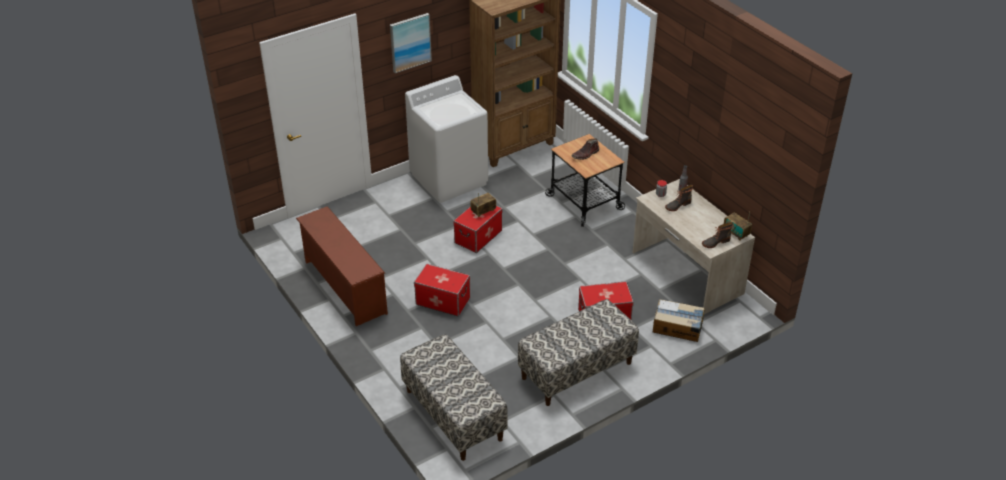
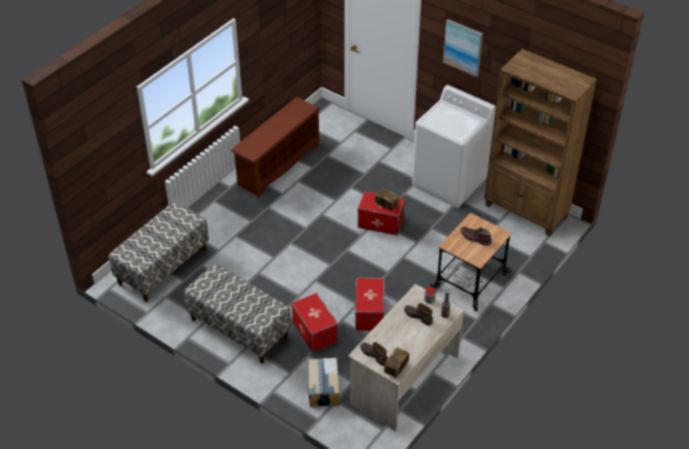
camera: 70 degrees right, 5 degrees up
(442, 301) = (287, 224): storage box -> storage box (369, 313)

